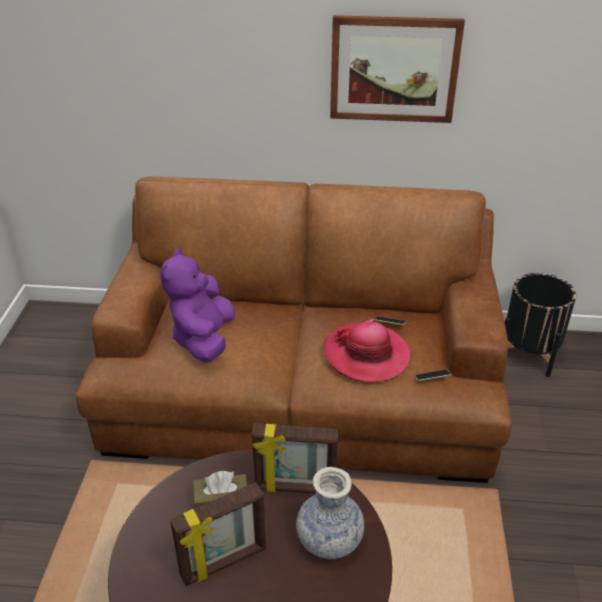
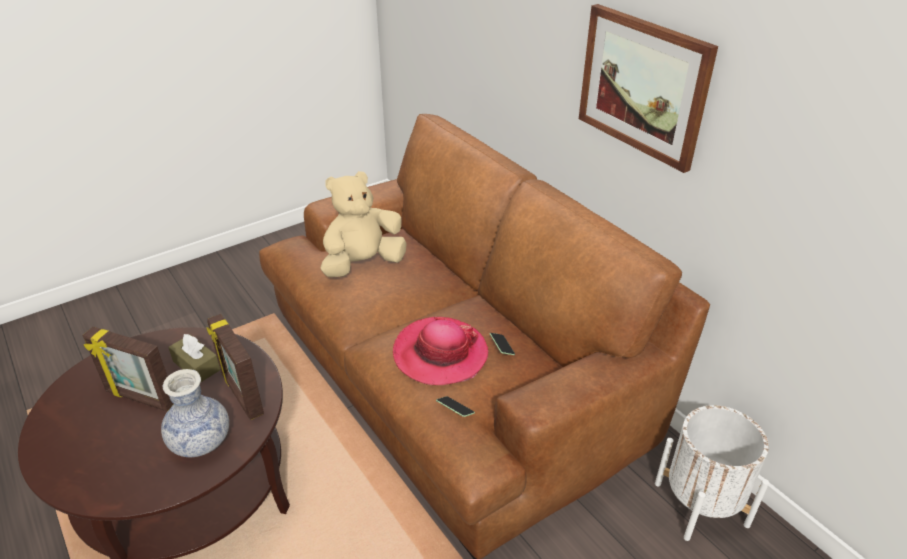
camera: 50 degrees right, 0 degrees up
(204, 339) = (363, 264): purple plush toy -> beige plush toy
(529, 353) = (701, 504): black planter -> white planter

